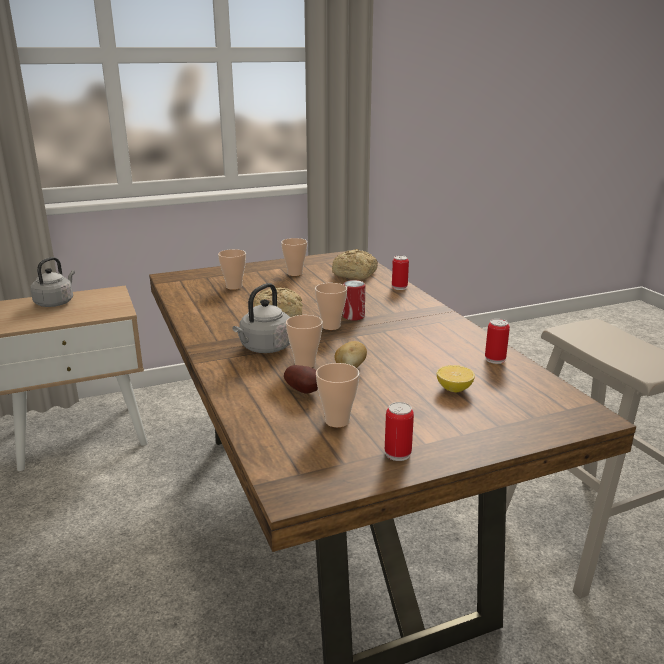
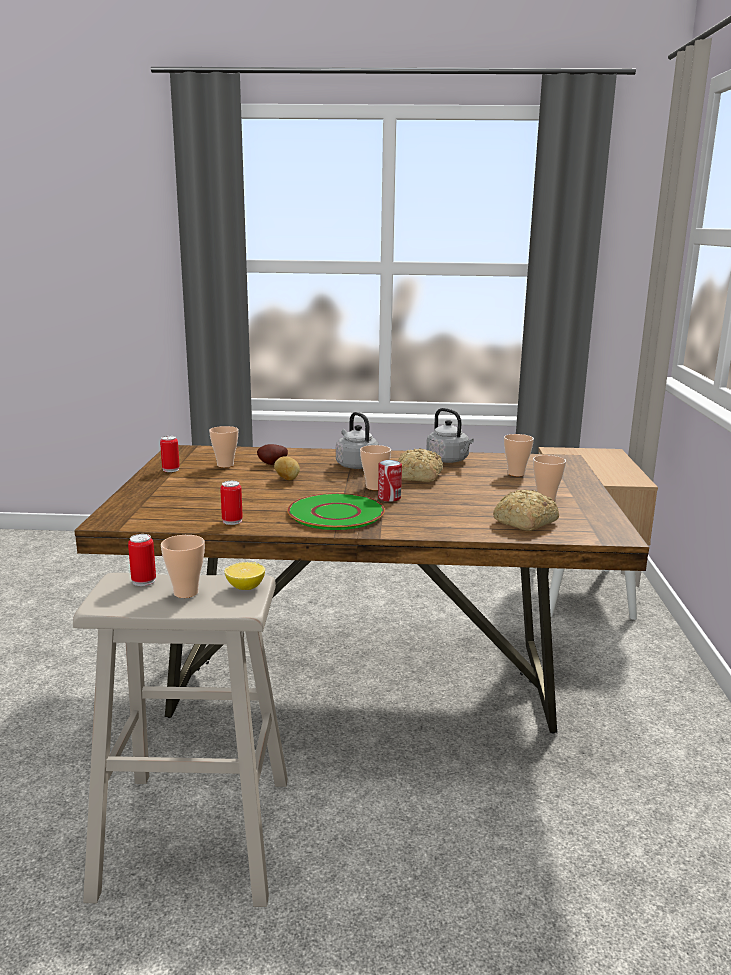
camera: 115 degrees right, 5 degrees down
(56, 302) = (609, 464): grey kettle -> grey kettle (449, 460)
(305, 364) = (313, 470): cup -> cup (186, 592)
(399, 287) = (457, 532): can -> can (144, 581)
(417, 326) = (336, 513): none -> green plate
(454, 389) = (211, 497): lemon -> lemon (245, 587)

